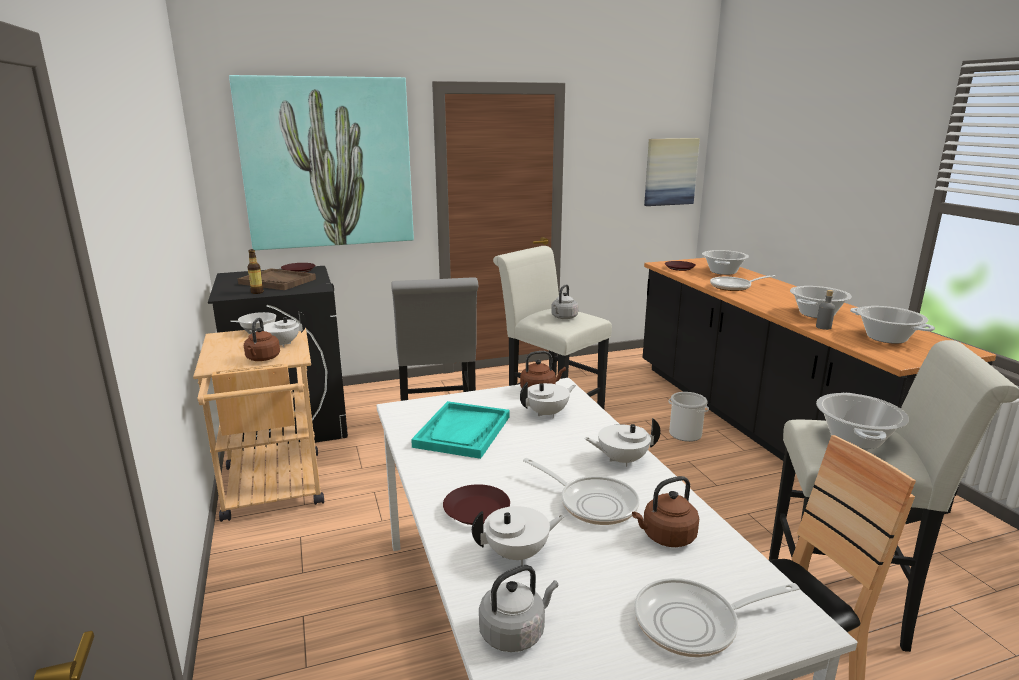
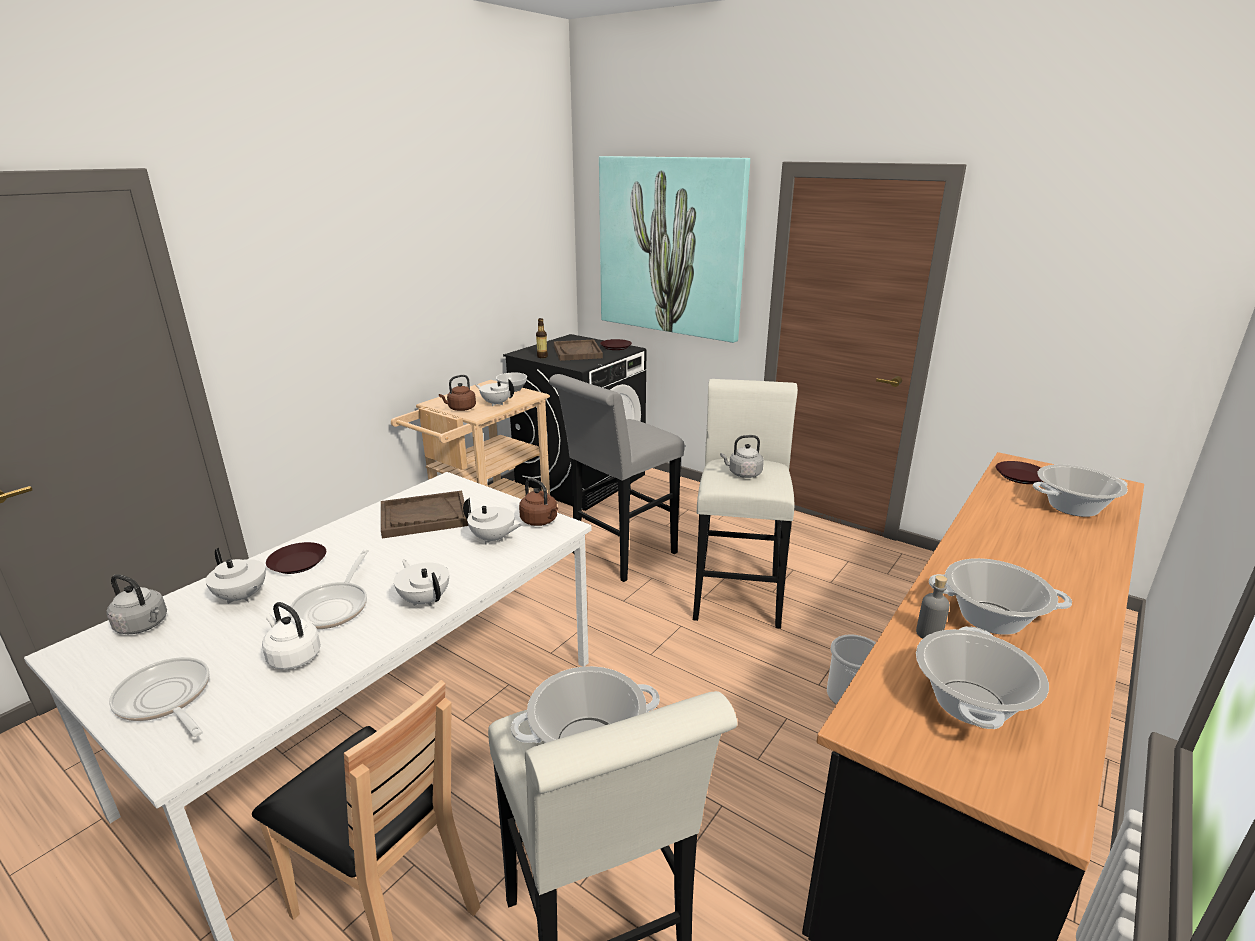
camera: 55 degrees right, 5 degrees up
(463, 432) = (424, 517): turquoise tray -> brown tray
(666, 537) = (293, 657): brown kettle -> white kettle
(670, 172) = (1154, 322): picture -> none
(734, 287) = (1006, 530): frying pan -> none

